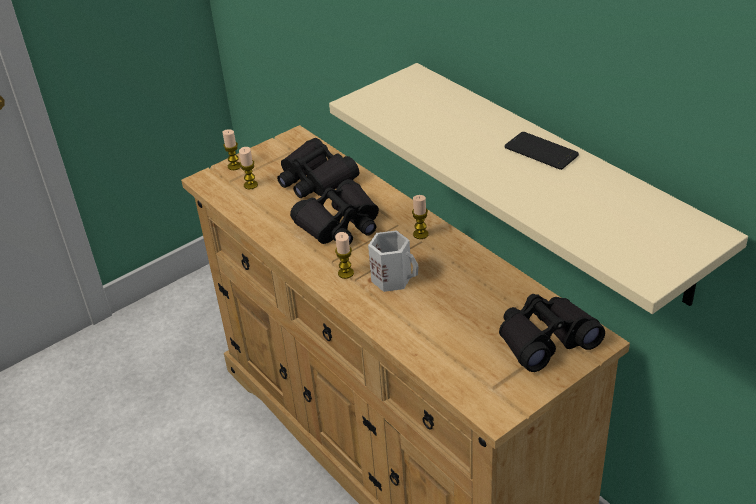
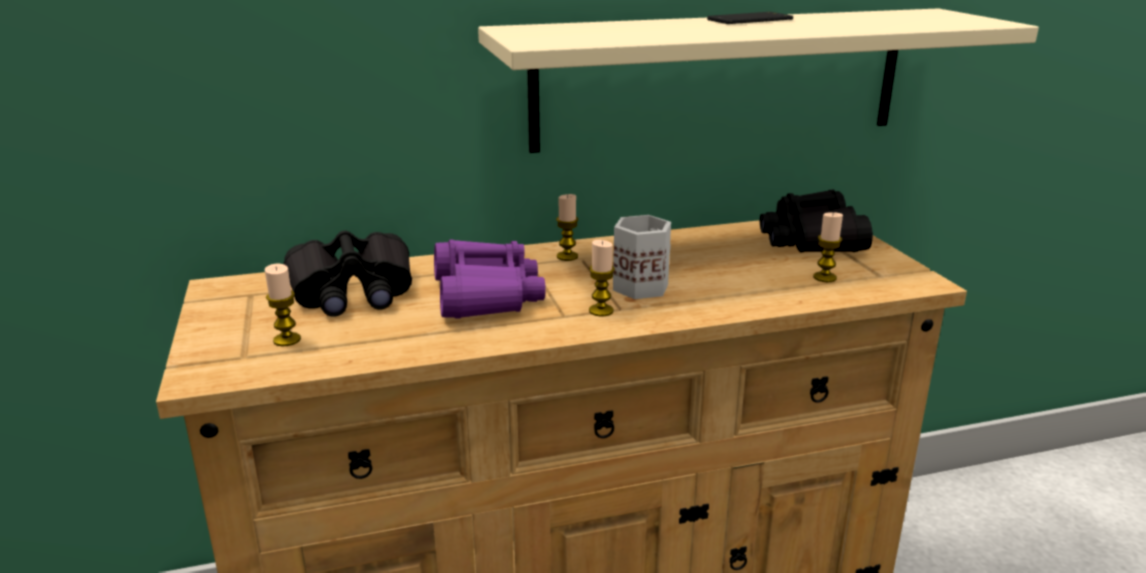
camera: 70 degrees left, 15 degrees down
(234, 166) = (208, 344): candle -> candle (824, 277)
(340, 224) = (486, 296): black binoculars -> purple binoculars

